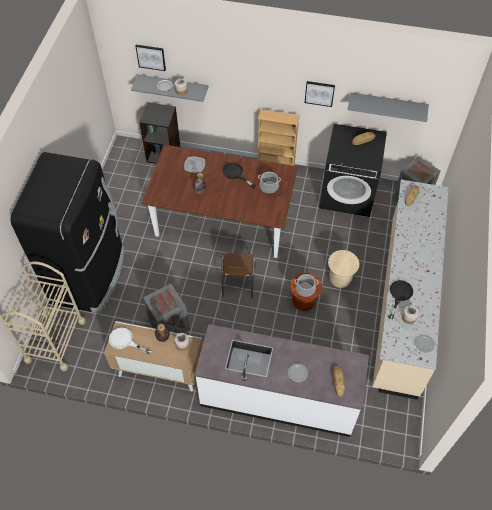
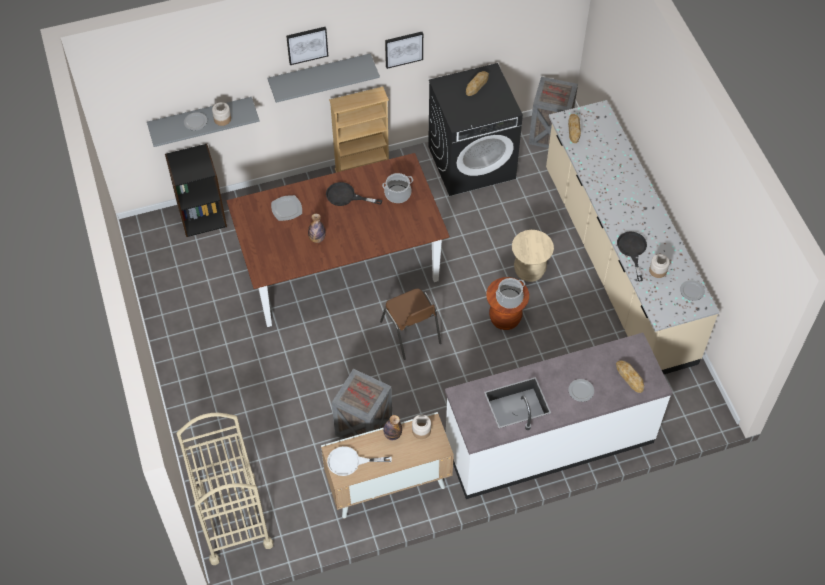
camera: 30 degrees left, 0 degrees up
(90, 275) = (217, 417): black fridge -> none
(151, 57) = (166, 91): picture -> picture (307, 44)
(387, 105) = (492, 30): grey shelf -> grey shelf (320, 74)

